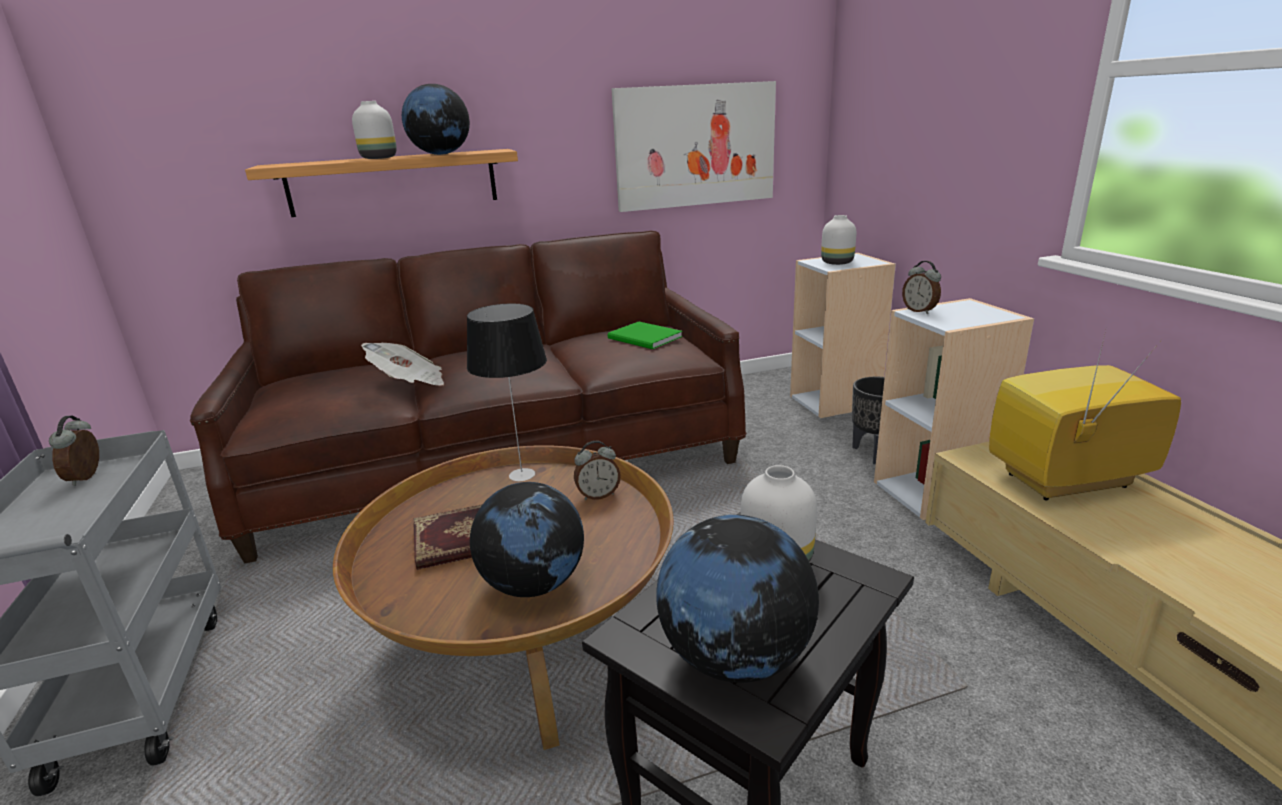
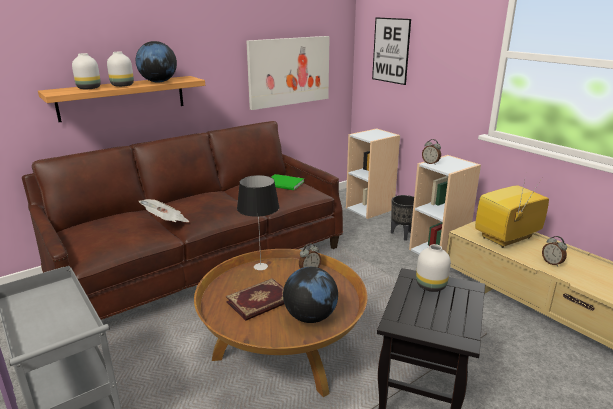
camera: 20 degrees left, 0 degrees up
(88, 477) = (37, 299): alarm clock -> alarm clock (552, 263)
(735, 657) = (440, 324): globe -> none
(836, 263) = (370, 135): white vase -> white vase (88, 88)
(887, 100) = (391, 50): none -> picture

